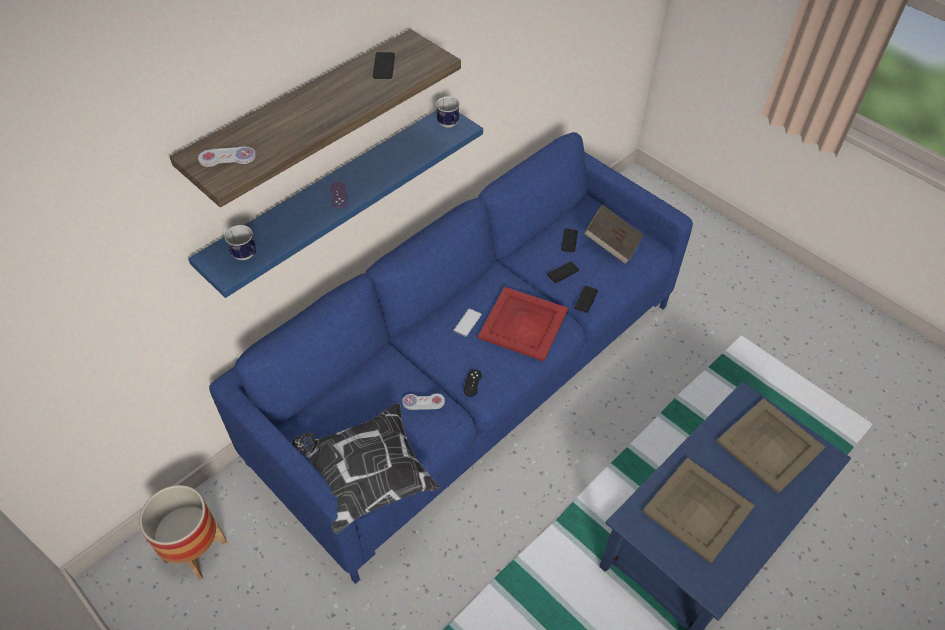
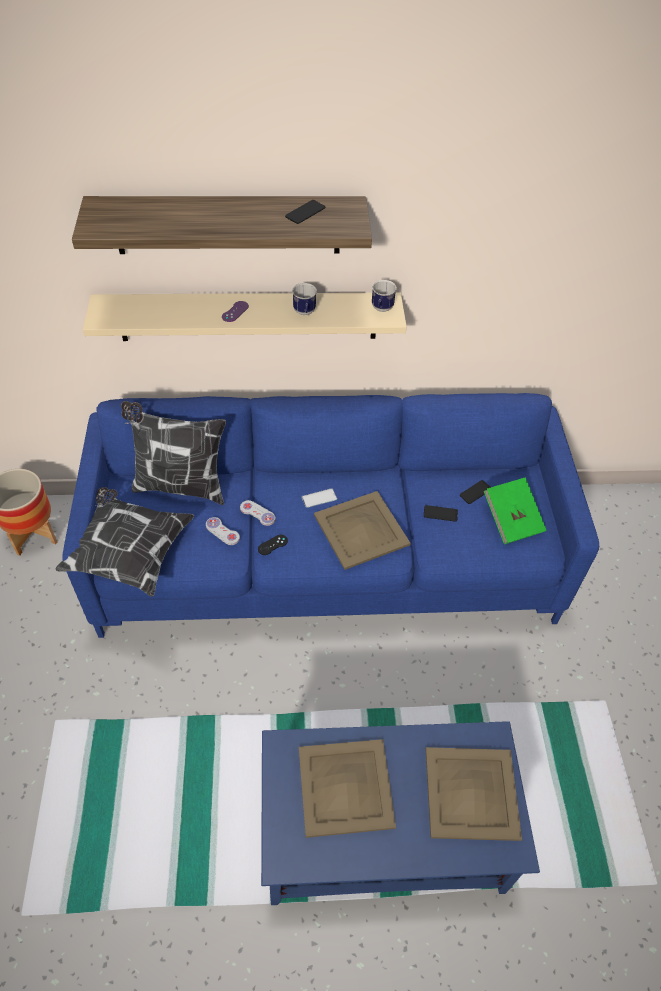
camera: 40 degrees right, 0 degrees up
(227, 158) = (113, 217): white game controller -> white game controller (257, 513)
(247, 256) = (125, 315): mug -> mug (304, 313)
(332, 196) = (248, 316): blue shelf -> beige shelf
(346, 393) = (179, 486): none -> pillow
(522, 324) = (360, 529): red tray -> beige tray
(586, 299) = (436, 548): phone -> none
(612, 243) = (512, 519): brown book -> green book

